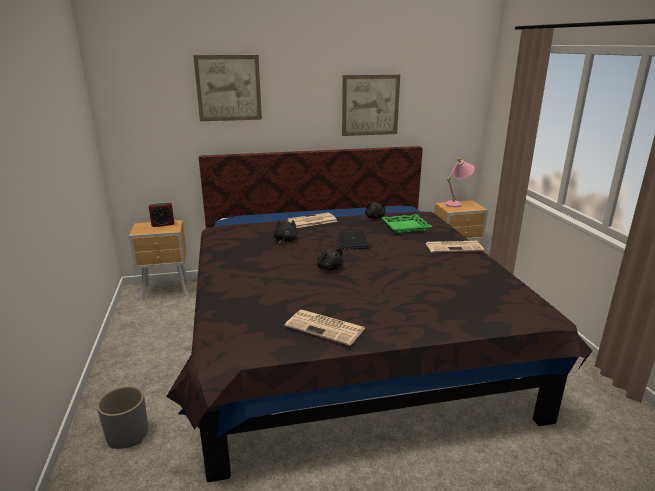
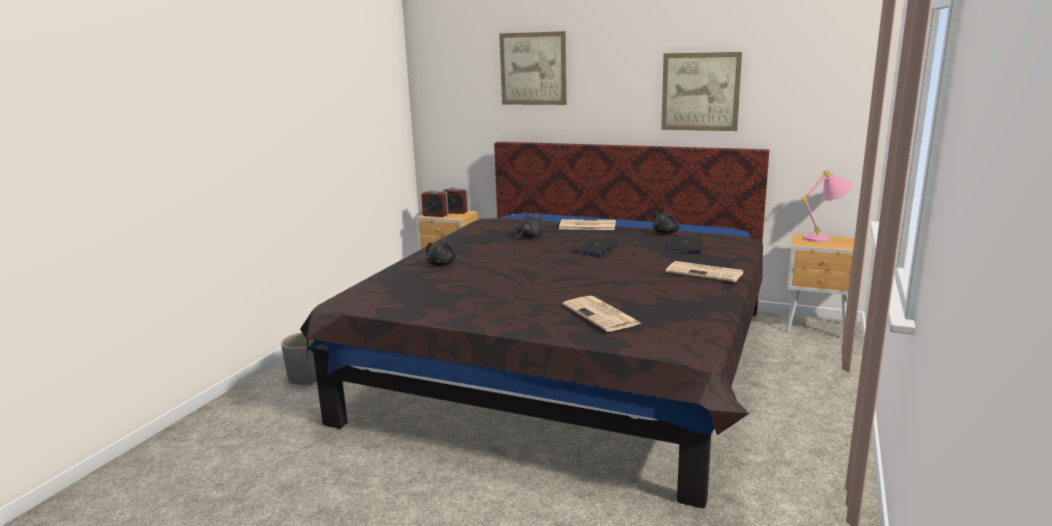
camera: 35 degrees right, 5 degrees down
(147, 230) = (435, 215): none -> alarm clock
(326, 327) = (444, 303): newspaper -> newspaper (602, 315)
(329, 268) = (530, 264): black plush toy -> black plush toy (441, 264)
(405, 226) = (685, 246): green tray -> laptop

